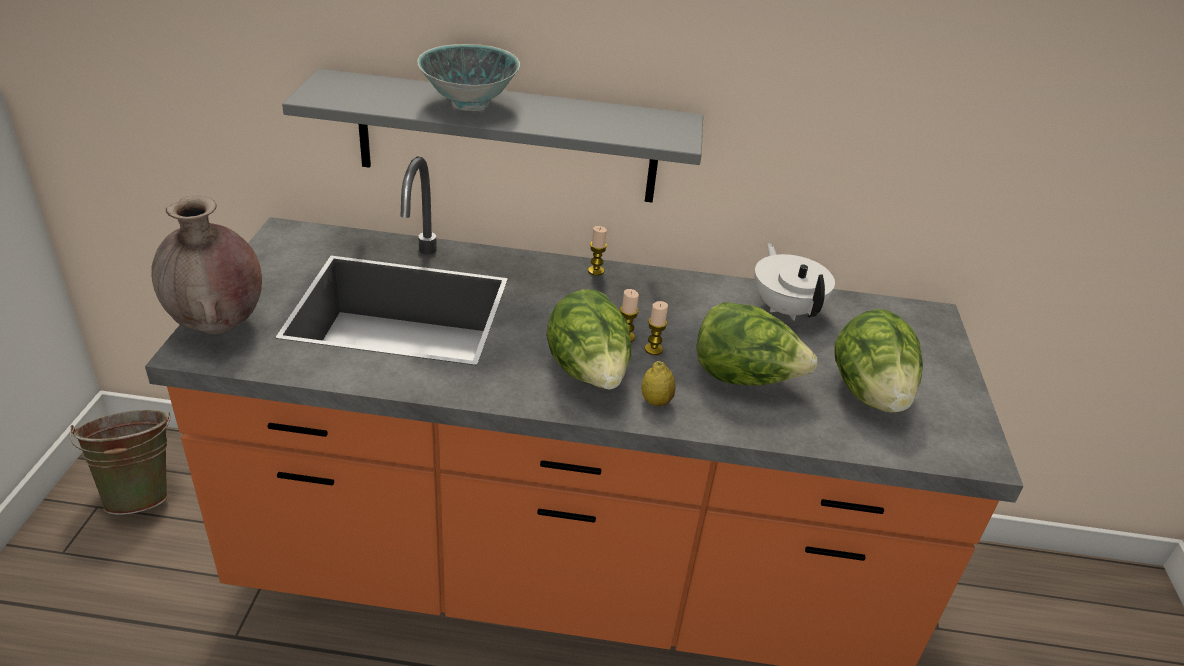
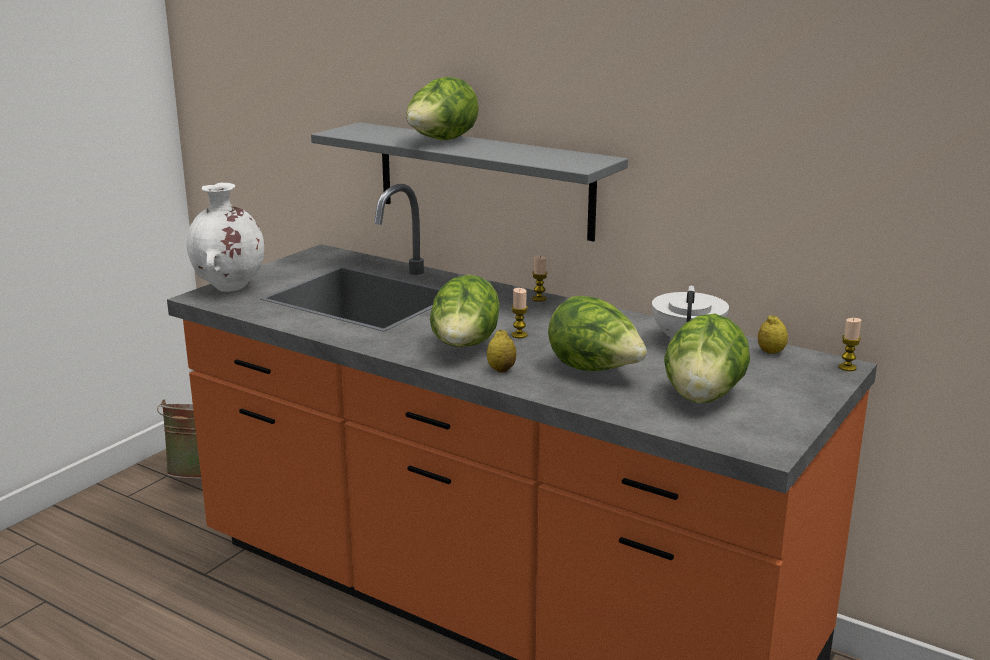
camera: 30 degrees right, 15 degrees down
(219, 326) = (230, 288): brown vase -> white vase
(469, 104) = (441, 141): bowl -> lettuce
(653, 349) = (534, 344): candle -> candle (847, 367)
(866, 309) = (771, 352): none -> lemon

